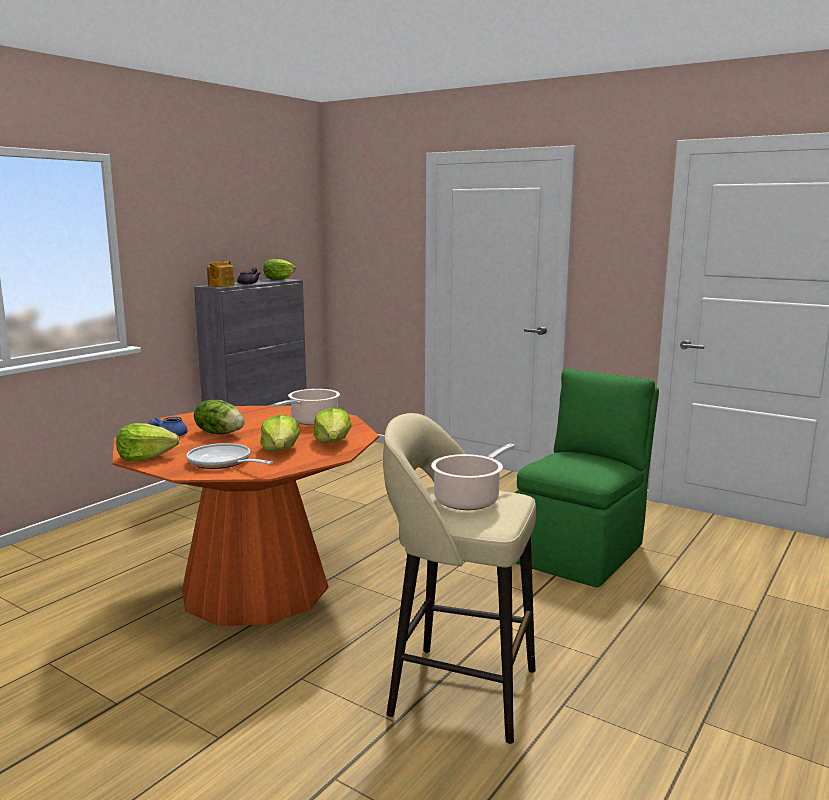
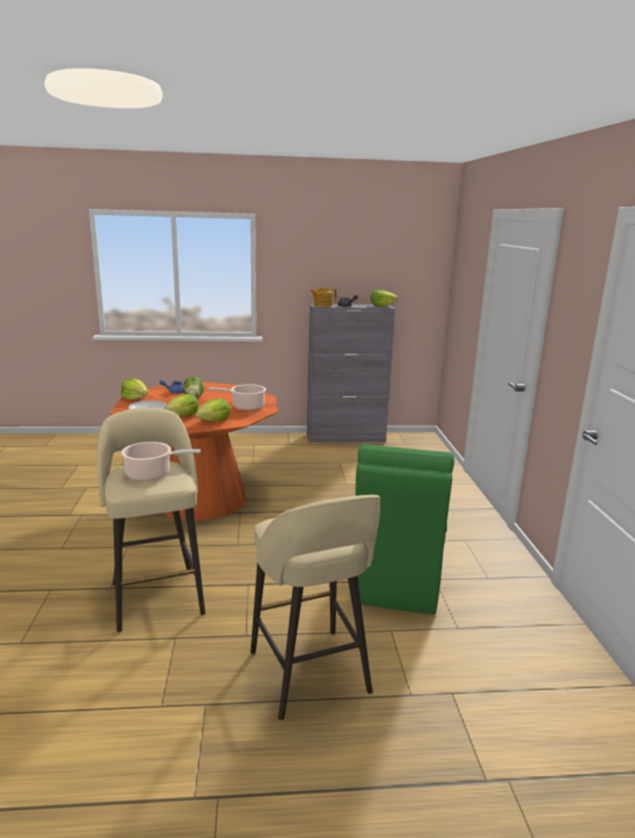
camera: 50 degrees right, 5 degrees up
(581, 552) = (395, 581): green chair -> green chair turned 105 degrees clockwise
(695, 646) = (310, 675): none -> beige stool

